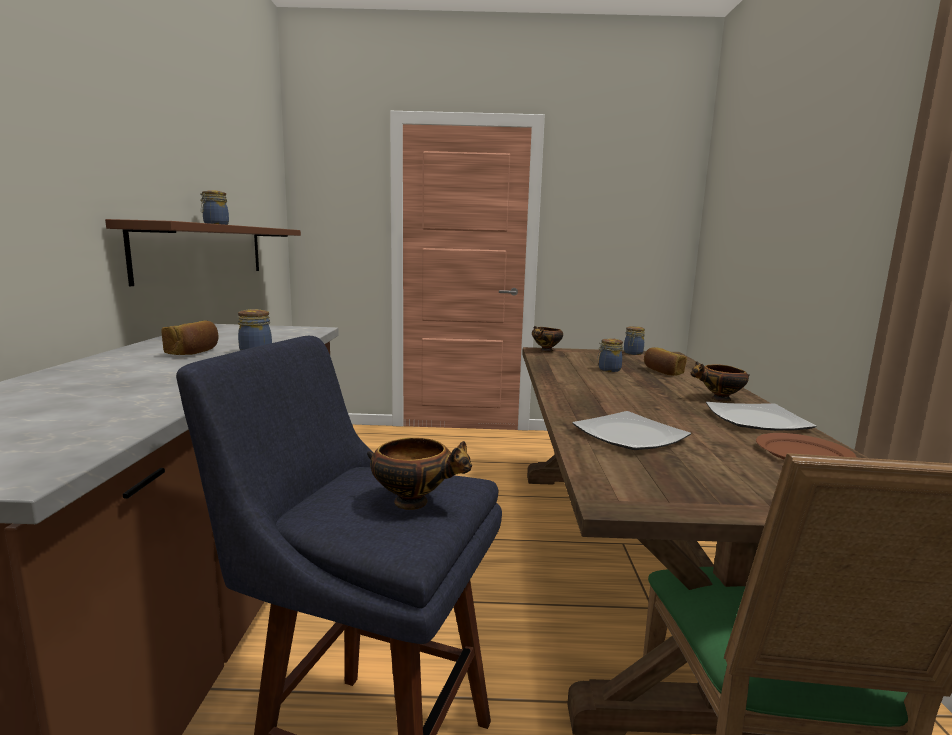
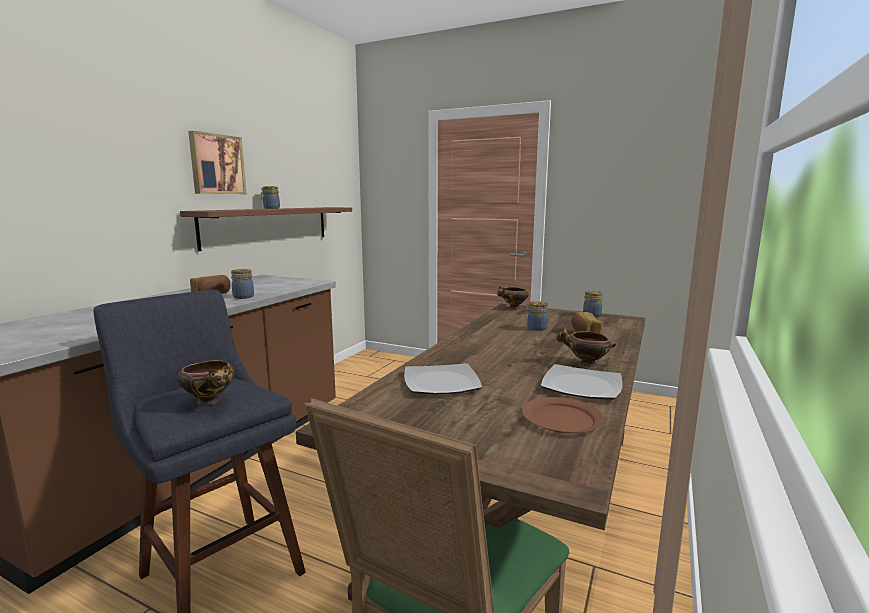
camera: 25 degrees right, 0 degrees up
(146, 149) = (216, 164): none -> picture

